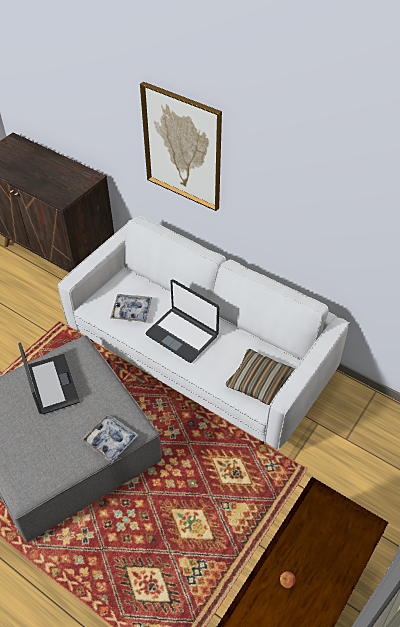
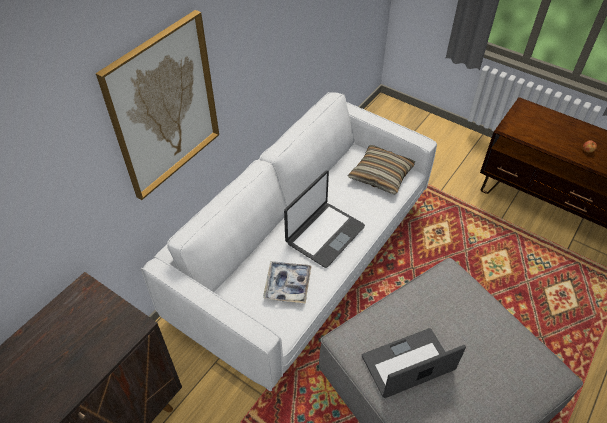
camera: 90 degrees left, 0 degrees up
(110, 440) = (472, 295): tray -> none

